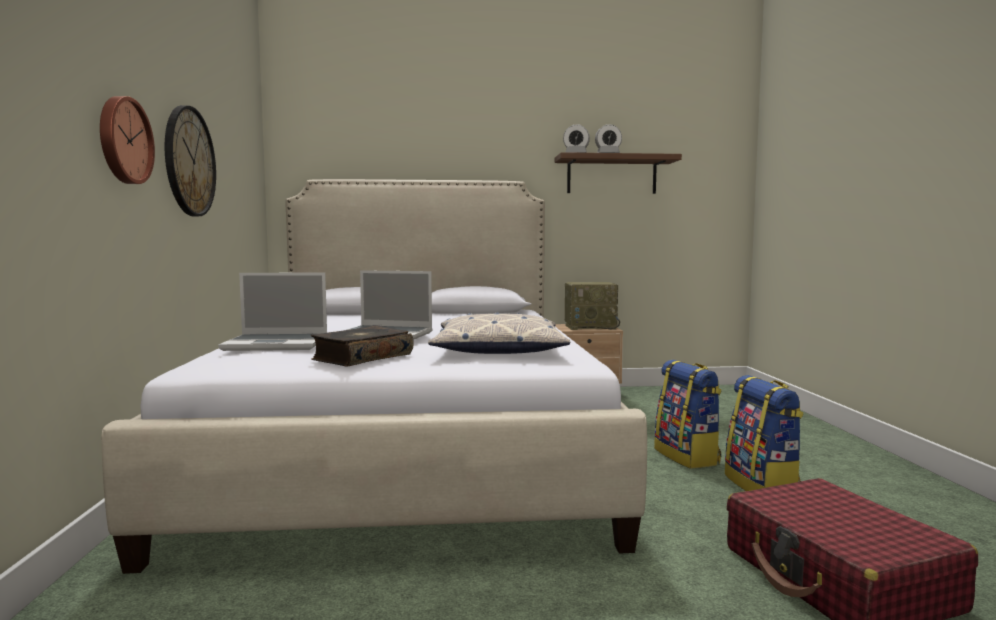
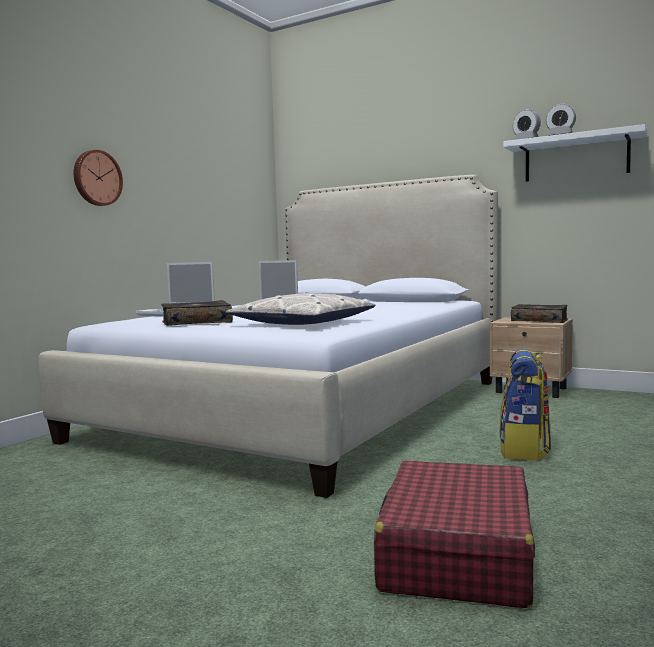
camera: 35 degrees right, 0 degrees up
(189, 162) = (169, 187): wall clock -> none
(591, 327) = (539, 320): radio -> book
(611, 175) = (576, 158): brown shelf -> white shelf
(763, 487) = (548, 484): backpack -> none

